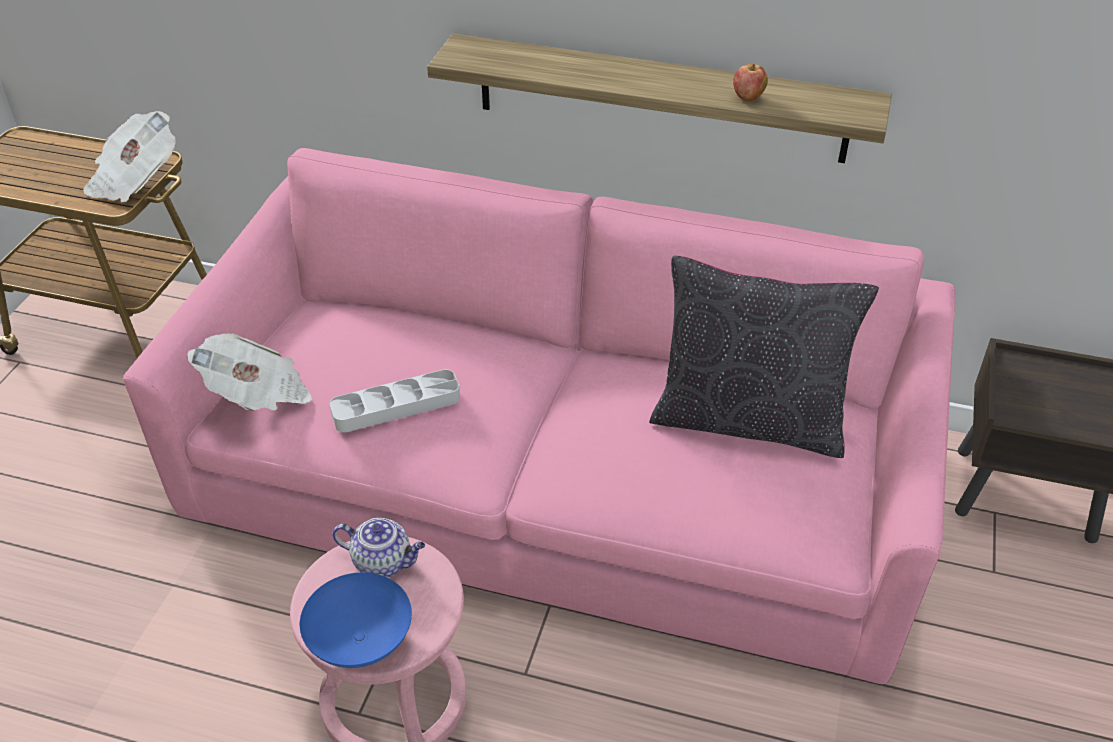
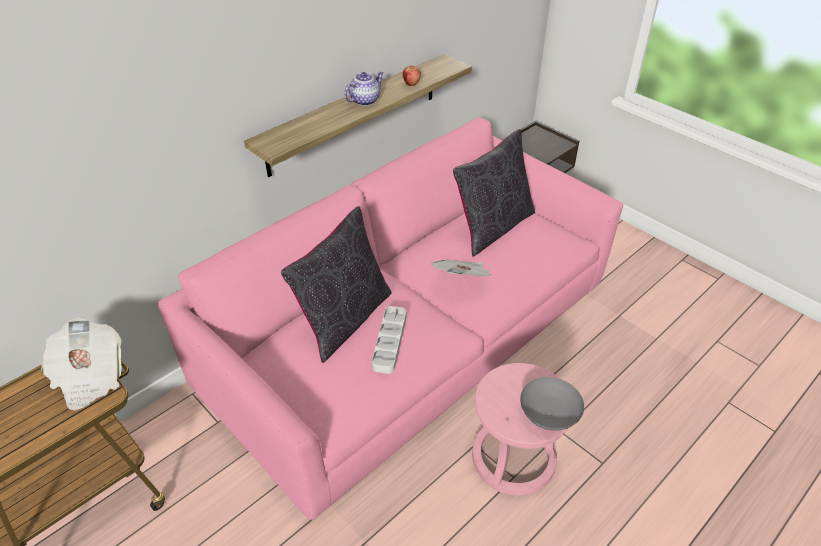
camera: 60 degrees left, 0 degrees up
(258, 395) = (330, 400): newspaper -> newspaper (462, 279)
(359, 640) = (547, 416): blue bowl -> grey bowl
(383, 562) = (500, 388): teapot -> teapot (365, 100)
(409, 346) = (344, 319): none -> black pillow

